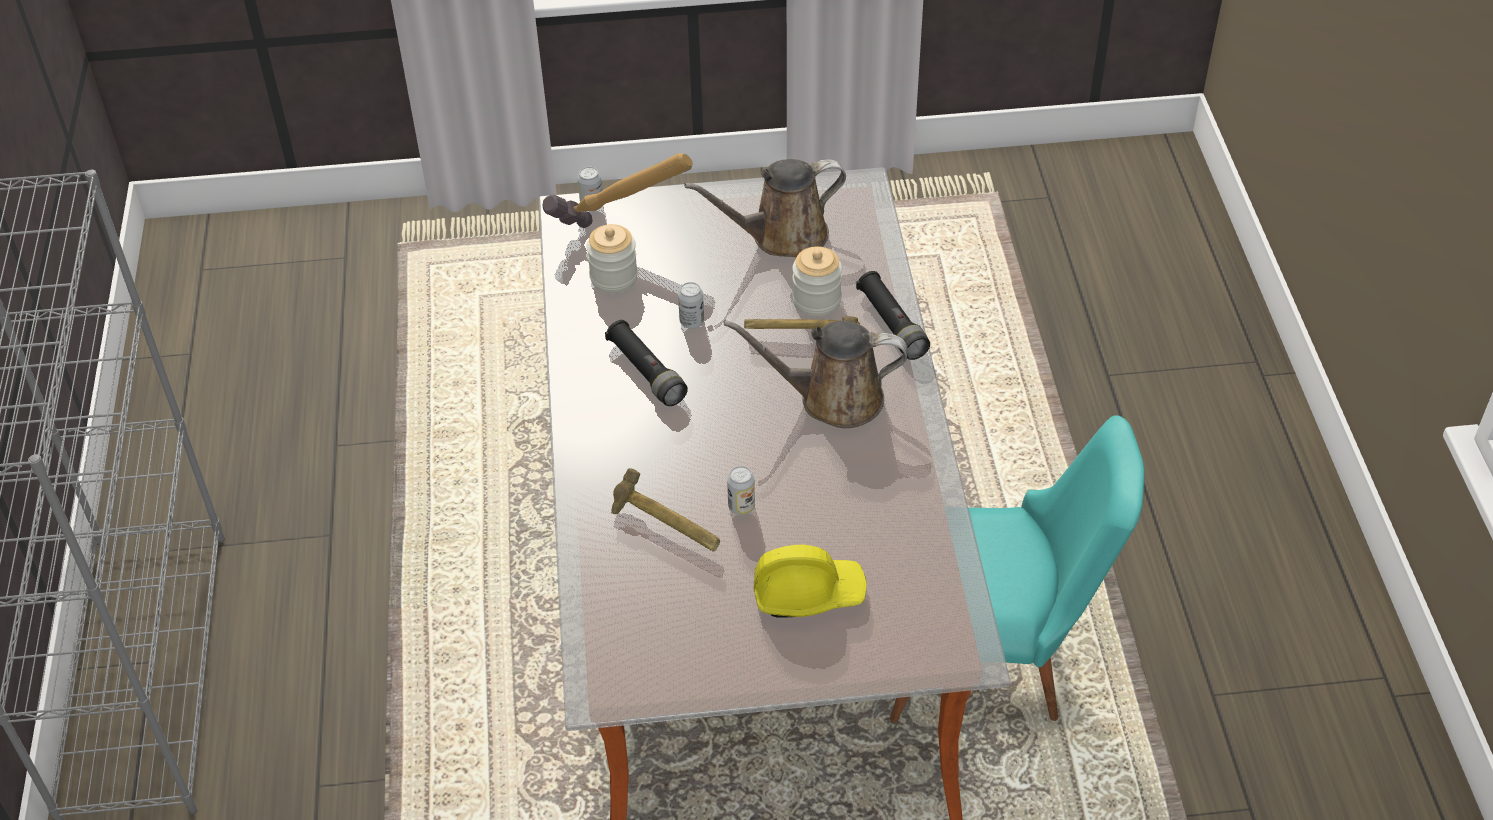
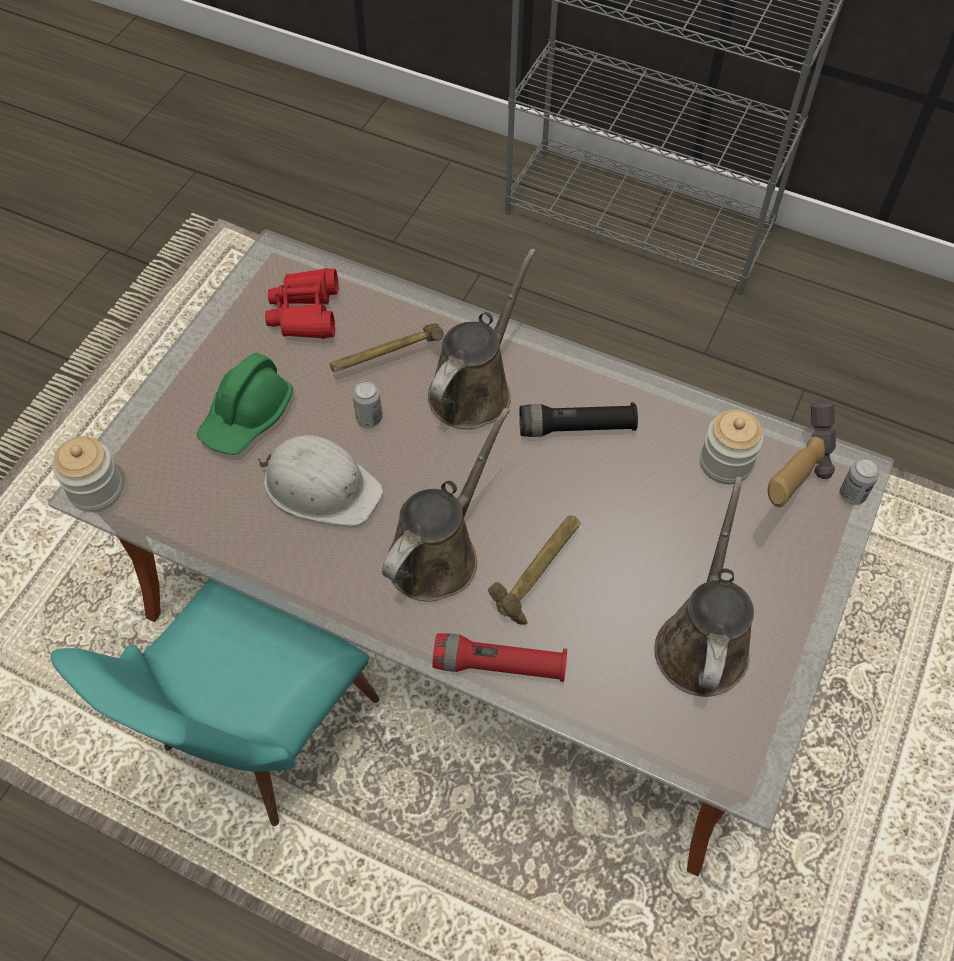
camera: 120 degrees right, 10 degrees up
(655, 453) = (474, 389): none -> brown watering can
(656, 621) = (305, 312): none -> red binoculars
(692, 322) = (621, 494): can -> none
(808, 592) = (247, 416): yellow hard hat -> green hard hat
(816, 300) = (581, 617): jar -> jar (96, 489)
(834, 501) = (321, 486): none -> white hard hat
(892, 325) = (499, 666): black flashlight -> red flashlight

